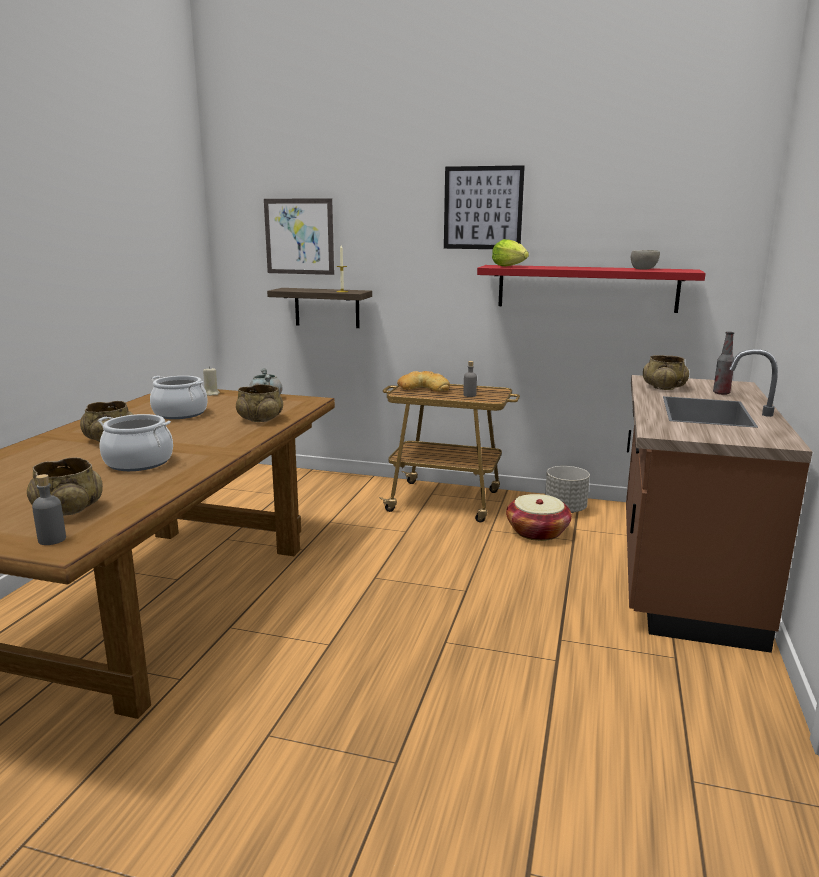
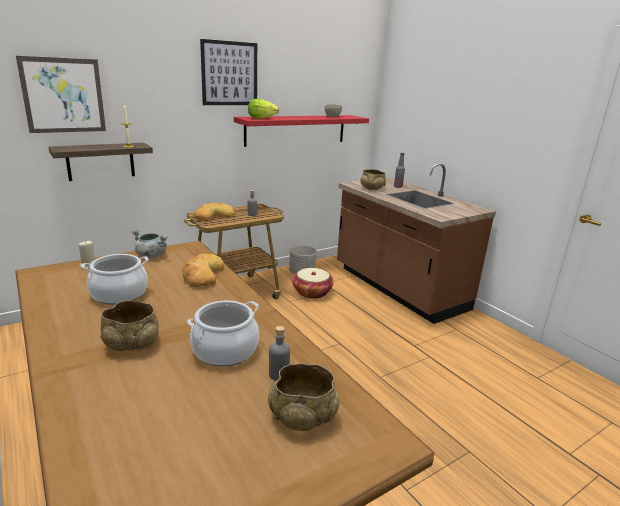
camera: 50 degrees left, 5 degrees up
(52, 539) = (368, 443): grey bottle -> grey bottle (278, 374)
(260, 419) = (202, 275): beige bowl -> bread

